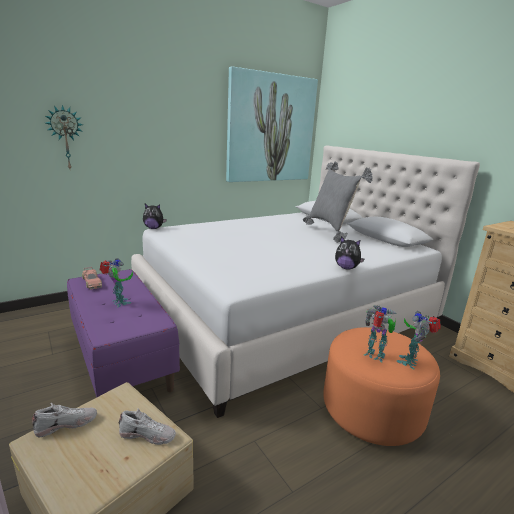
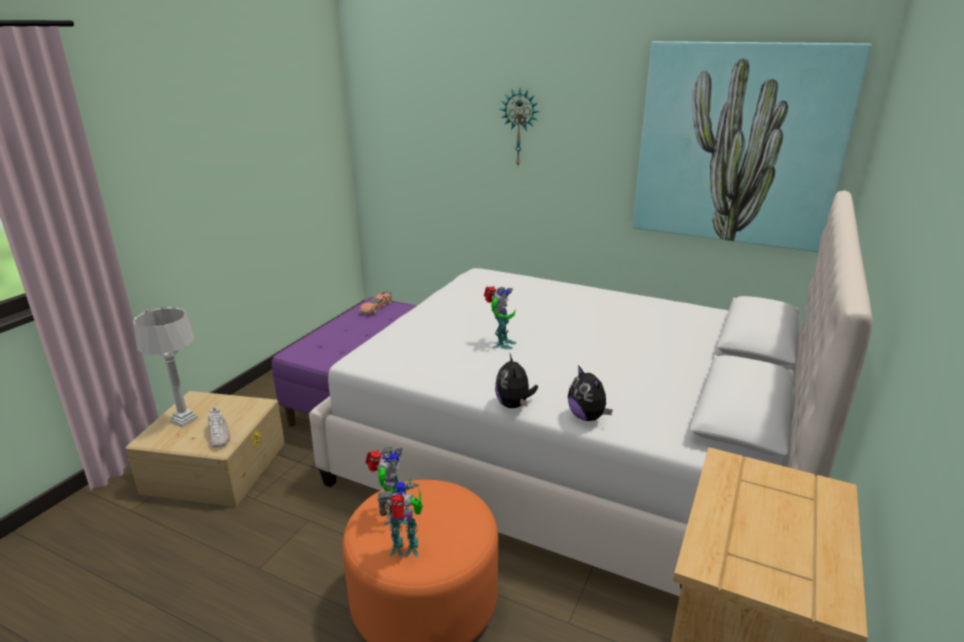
camera: 60 degrees right, 5 degrees up
(65, 138) = (433, 145): wall clock -> wall clock (520, 127)
(66, 424) = (214, 400): white shoe -> none
(78, 458) = (184, 420): none -> grey table lamp
(119, 303) = (350, 334): toy robot -> toy robot (501, 344)
(154, 228) = (479, 269): plush toy -> plush toy (587, 417)
(331, 233) = (663, 361): grey pillow -> none

